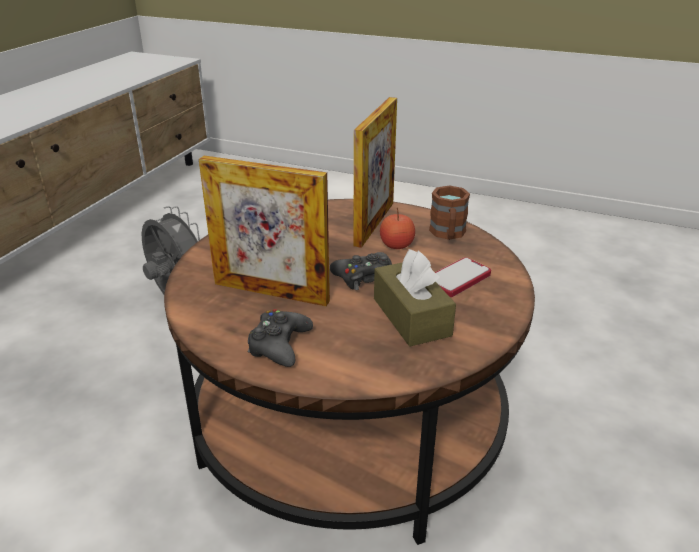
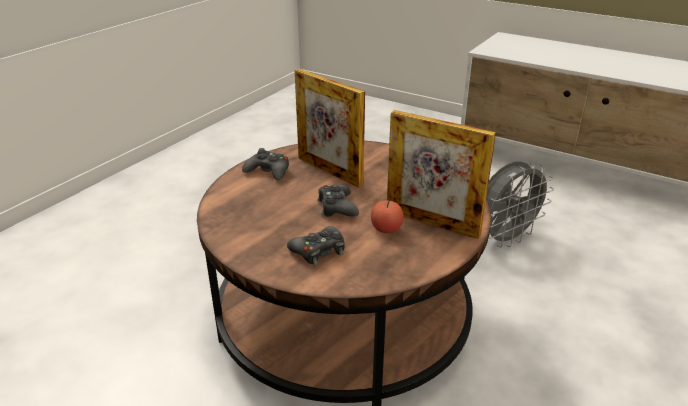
camera: 100 degrees right, 0 degrees up
(271, 292) = (329, 171): picture frame -> picture frame turned 75 degrees counterclockwise
(411, 317) = (275, 220): brown tissue box -> none
(448, 234) = (403, 261): brown mug -> none
(457, 279) = (319, 251): phone -> black game controller

